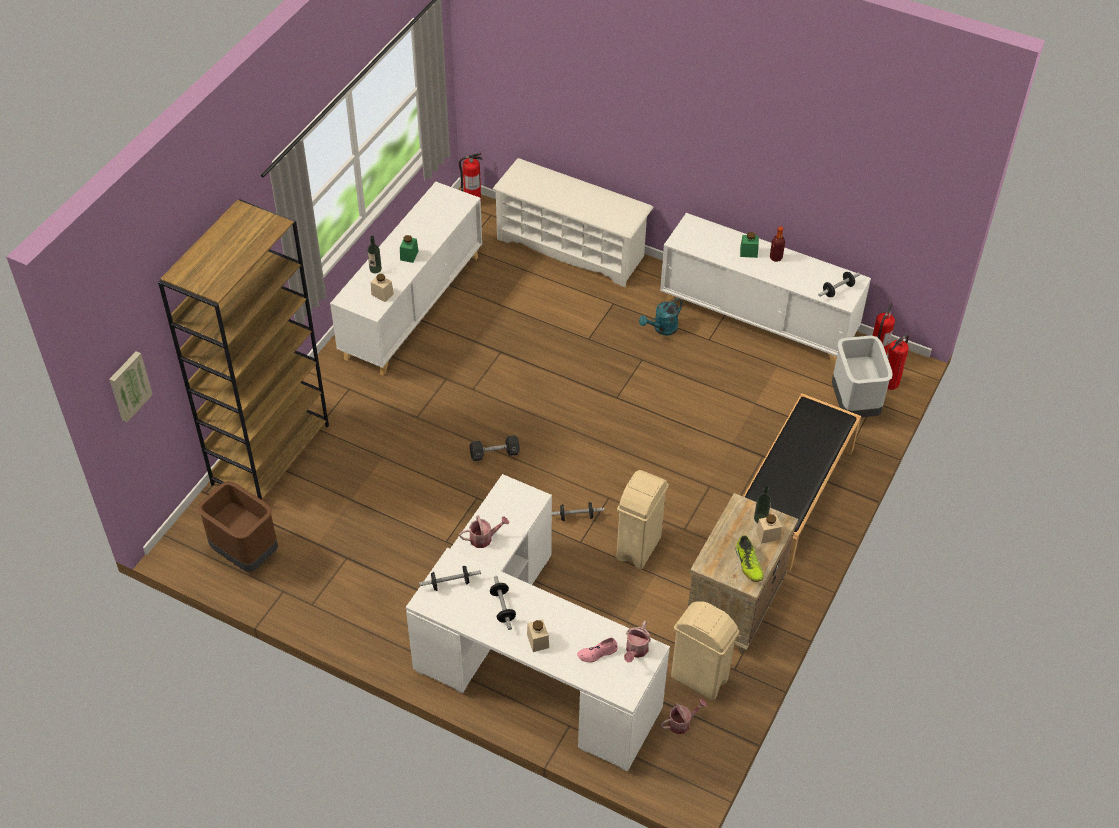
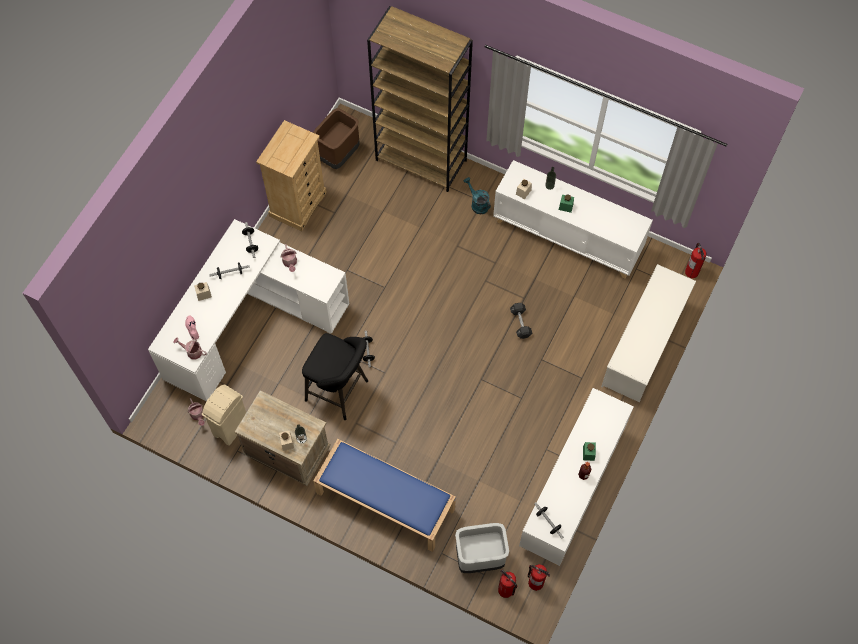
camera: 90 degrees right, 15 degrees up
(129, 385) = (353, 24): picture -> none
(325, 604) = (298, 204): none -> beige dresser
(494, 453) = (424, 297): black dumbbell -> black dumbbell (520, 323)
(639, 547) = (340, 392): beige trash can -> black stool
(662, 329) = (555, 414): turquoise watering can -> turquoise watering can (477, 204)
(748, 564) = (262, 428): shoe -> none
(792, 498) = (384, 501): black bench -> blue bench

